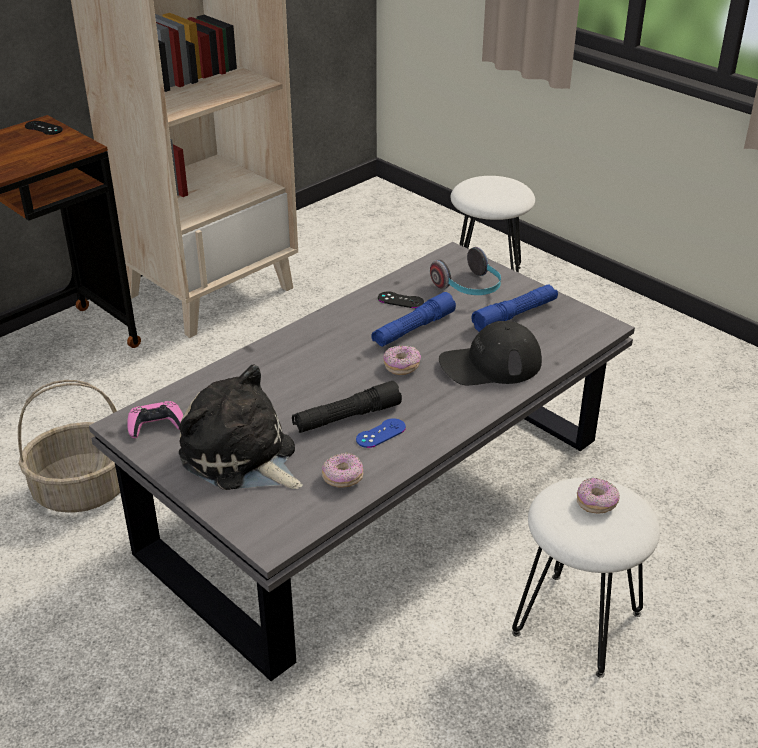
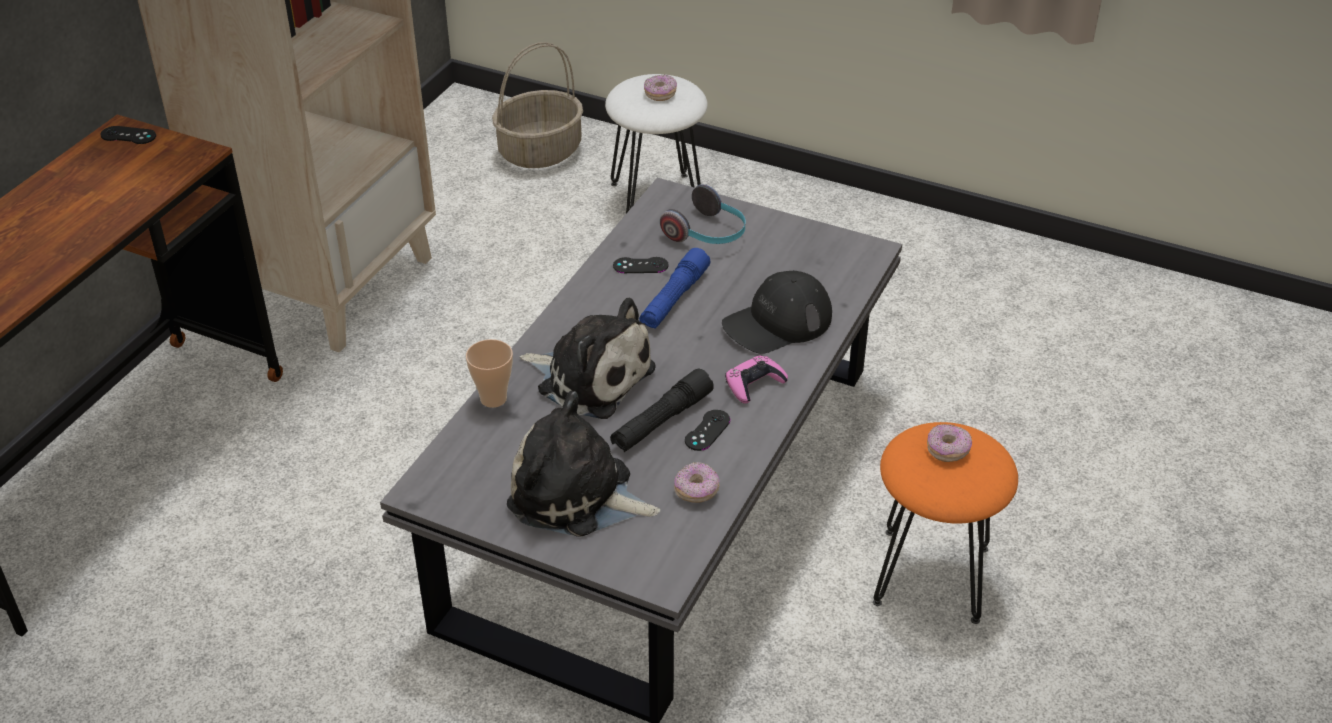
camera: 20 degrees left, 5 degrees up
(83, 489) = (321, 573): basket -> basket (540, 151)
(156, 425) = (457, 482): pink game controller -> pink game controller (754, 384)
(223, 371) = (493, 399): none -> cup
(310, 372) = (590, 377): none -> plush toy
(381, 433) = (707, 430): blue game controller -> black game controller
(401, 367) = (686, 347): donut -> donut (660, 94)
(515, 315) = (773, 257): blue flashlight -> none
(578, 623) = (932, 575): white stool -> orange stool

